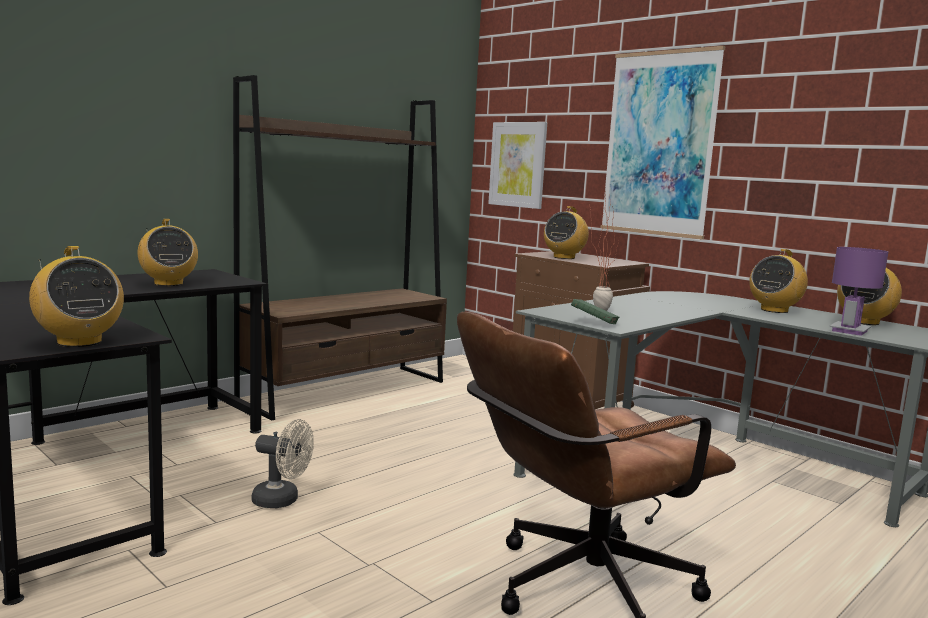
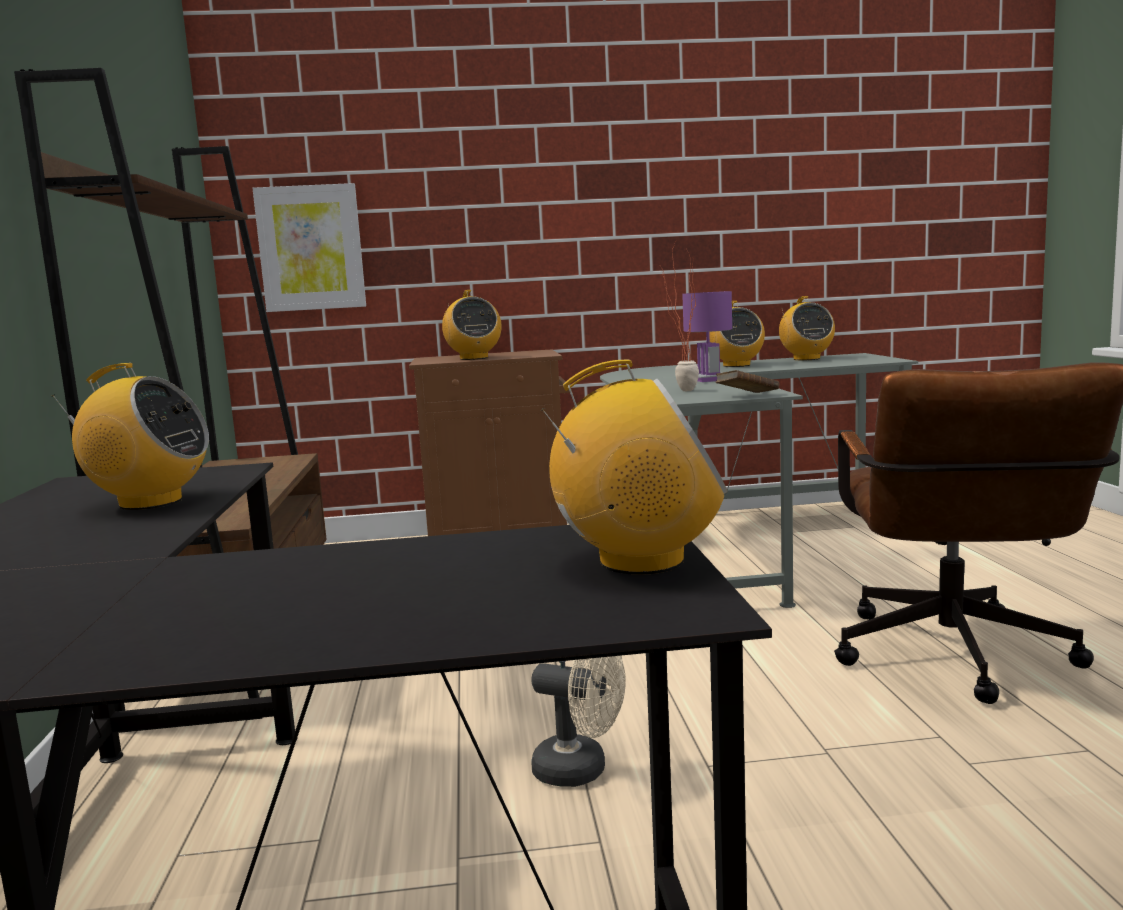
camera: 50 degrees left, 0 degrees up
(282, 501) = (581, 771): beige fan -> beige fan turned 60 degrees clockwise
(594, 323) = (747, 396): green book -> brown book
(659, 144) = (536, 204): picture -> none
(849, 331) = (838, 363): purple table lamp -> purple table lamp (708, 379)

